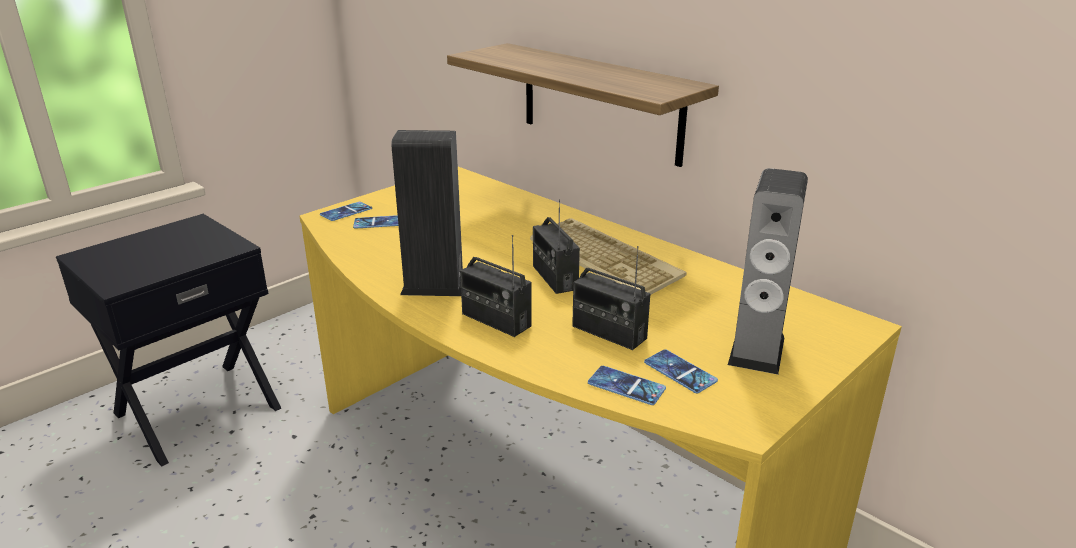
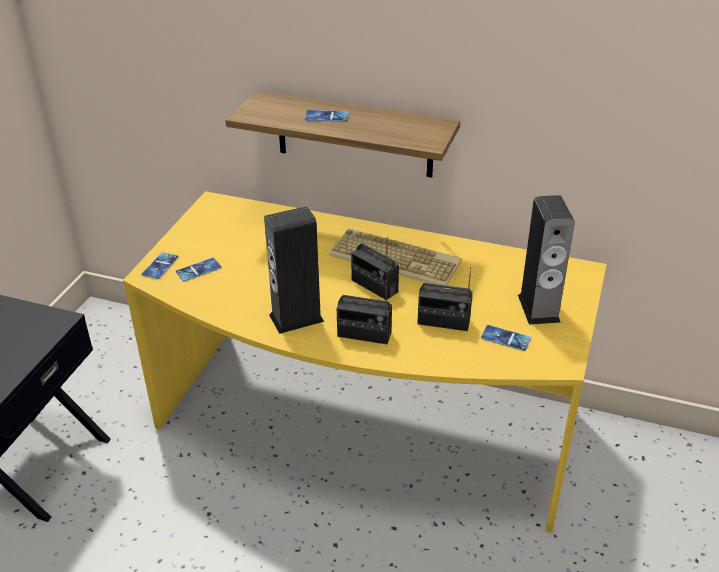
camera: 25 degrees left, 10 degrees up
(626, 386) = (482, 359): phone -> phone (327, 116)

